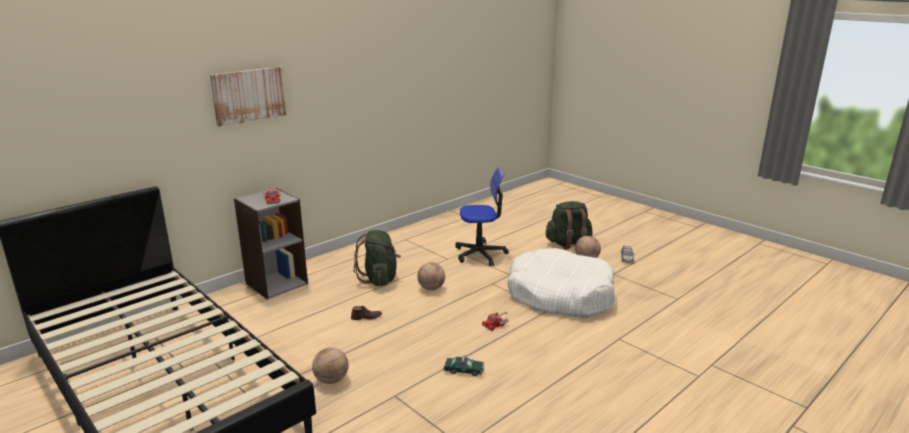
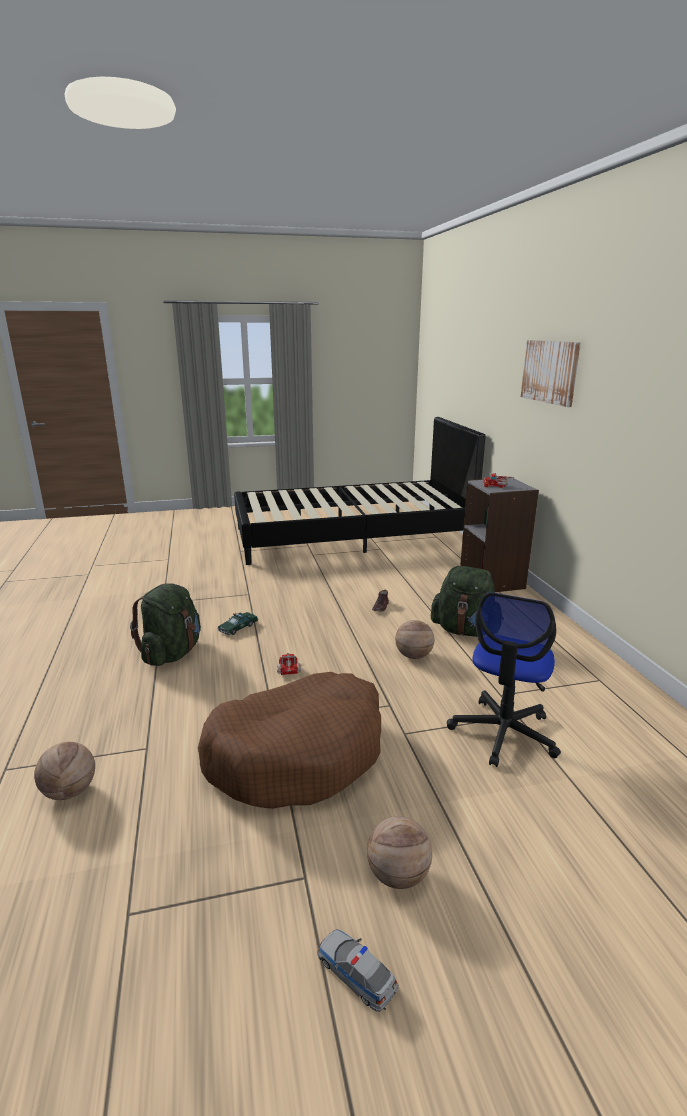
camera: 120 degrees right, 0 degrees up
(331, 380) = (298, 578): basketball -> basketball (70, 791)
(560, 295) = (298, 753): white dog bed -> brown dog bed
(568, 243) = (503, 895): green backpack -> green backpack (172, 653)

